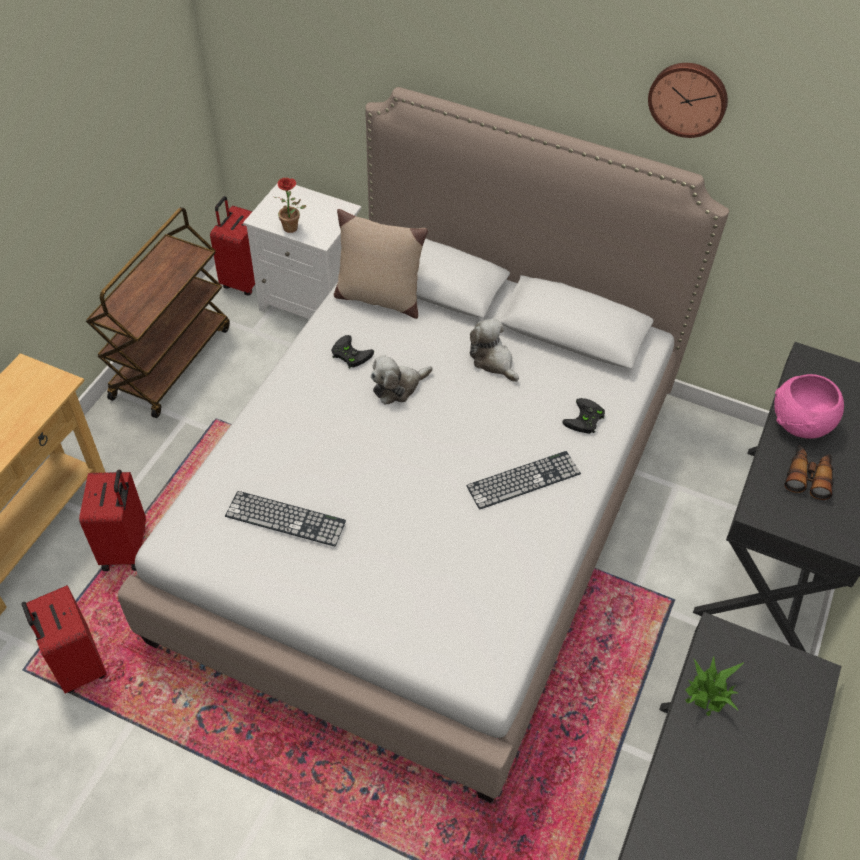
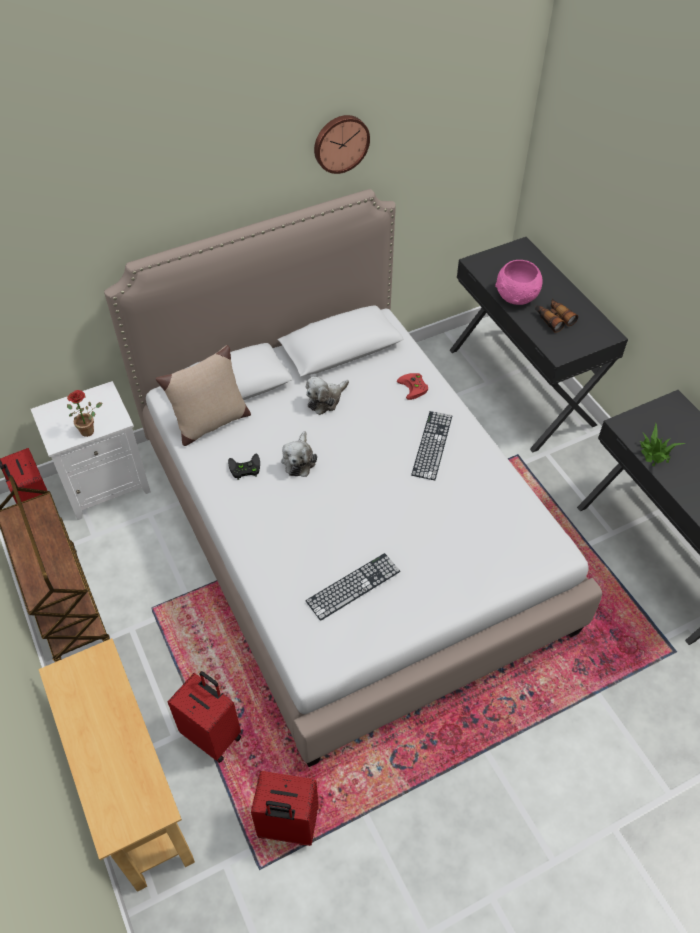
camera: 50 degrees left, 0 degrees up
(493, 361) = (326, 400): plush toy -> plush toy turned 45 degrees counterclockwise
(585, 420) = (414, 388): black game controller -> red game controller

